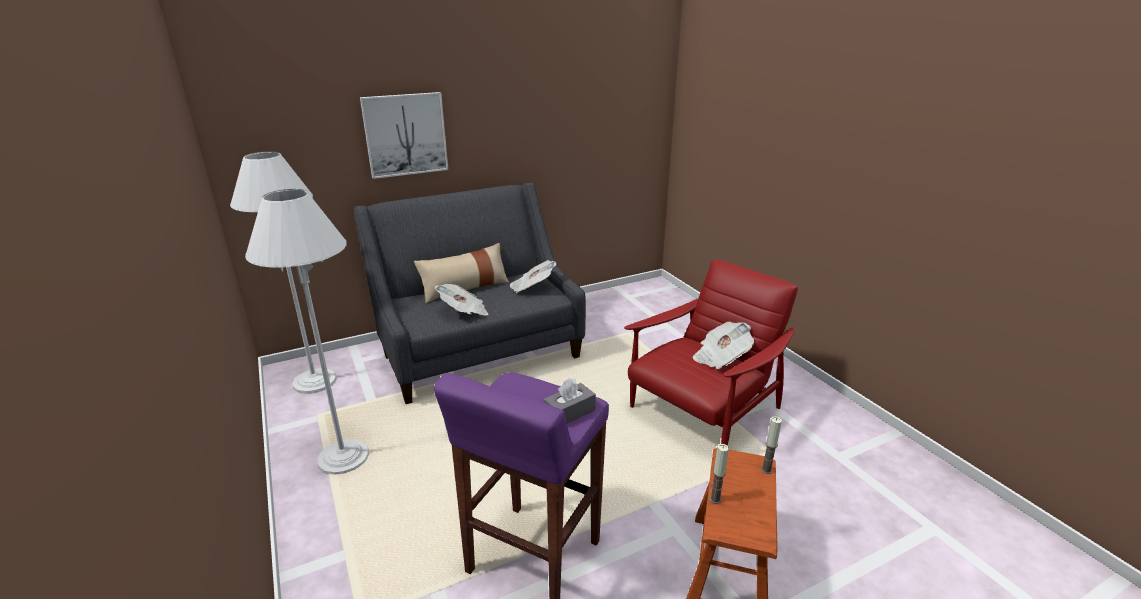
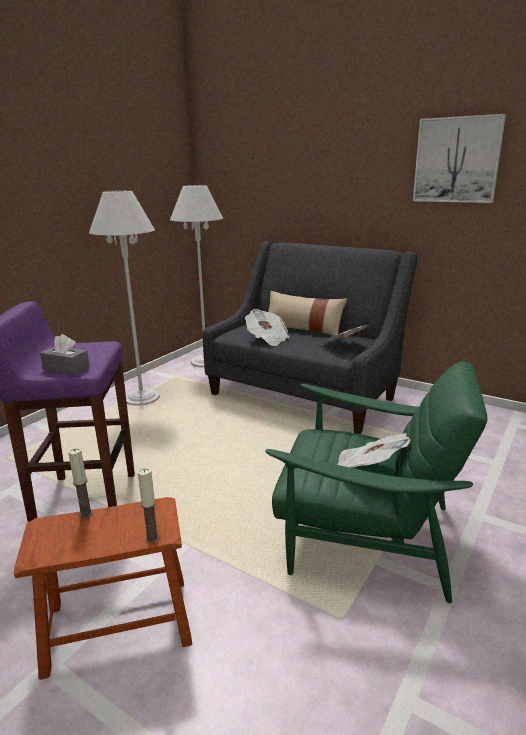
camera: 60 degrees right, 5 degrees down
(405, 134) = (313, 189): picture -> picture (457, 160)
(703, 411) = (365, 536): red armchair -> green armchair

